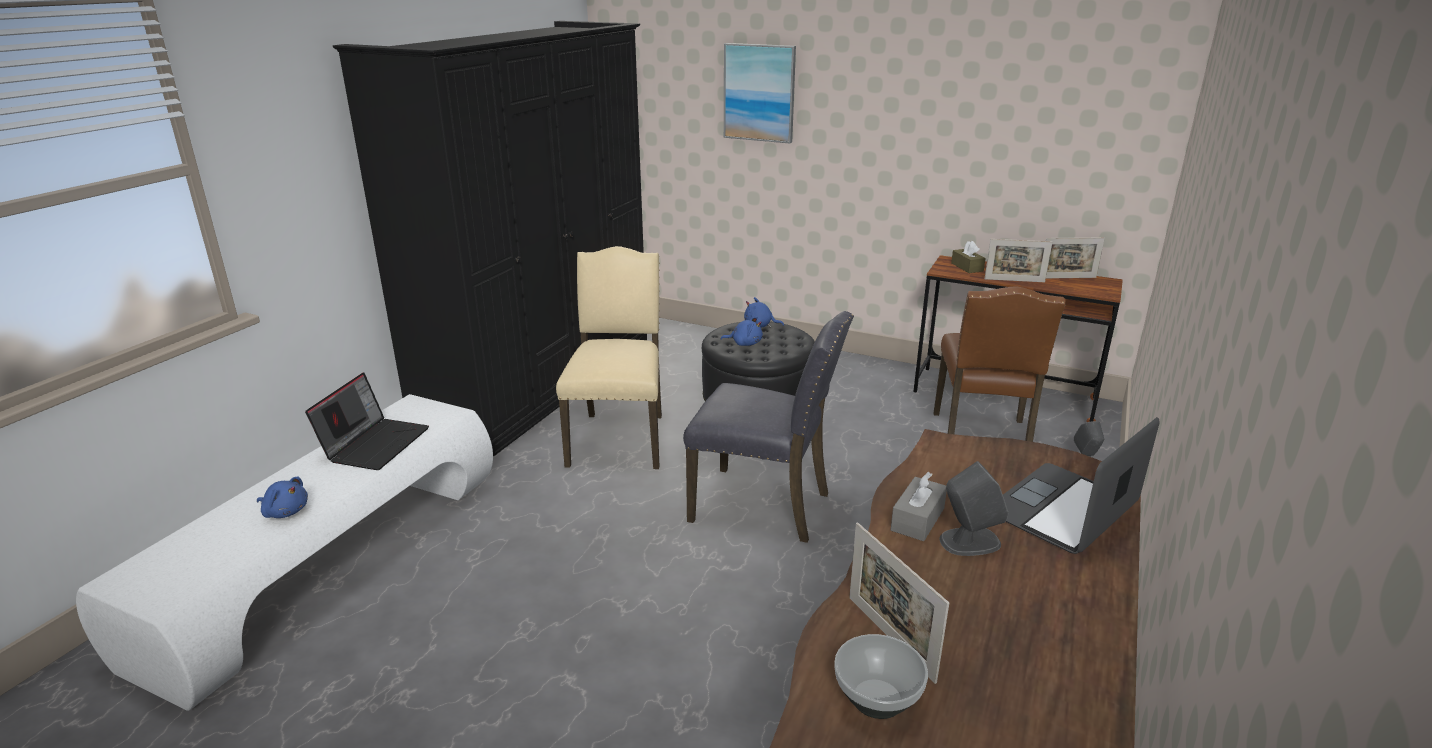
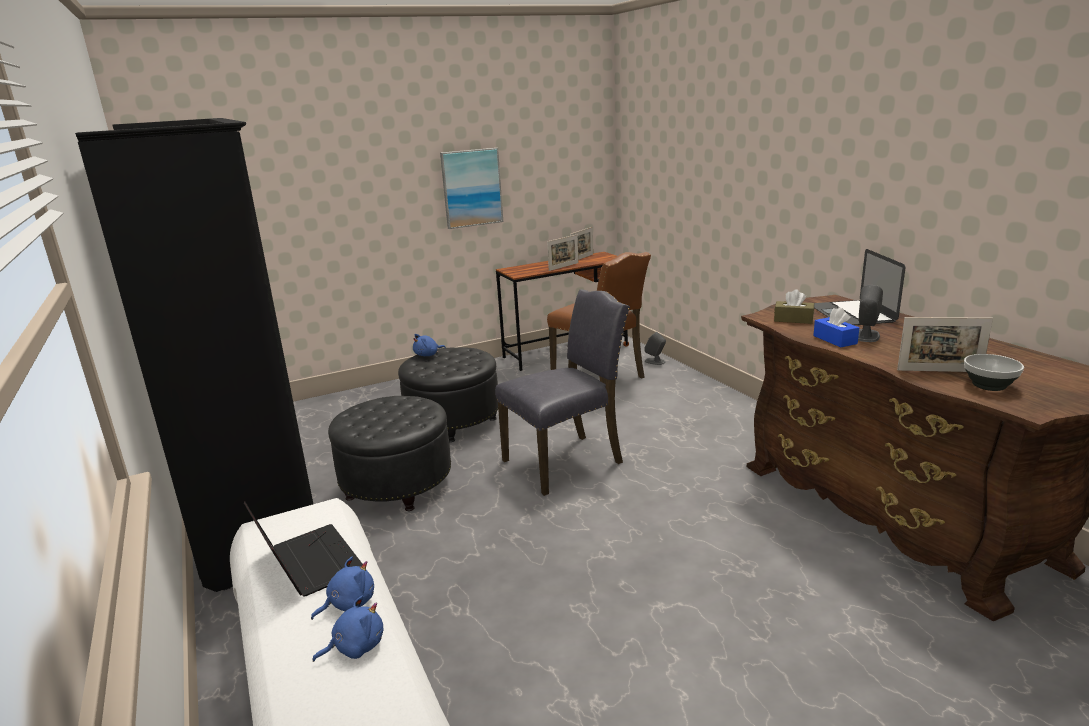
camera: 50 degrees left, 5 degrees down
(619, 438) = (397, 486): beige chair -> black ottoman
(745, 343) = (443, 366): blue plush toy -> blue plush toy (349, 604)
(759, 93) = (323, 172): picture -> picture (471, 188)
(917, 519) = (835, 340): grey tissue box -> blue tissue box
(967, 267) = (525, 269): brown tissue box -> brown tissue box (793, 319)

